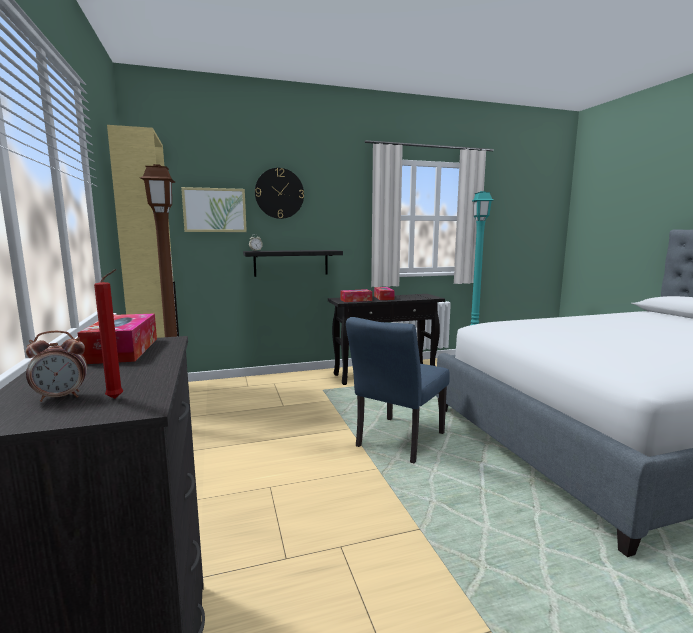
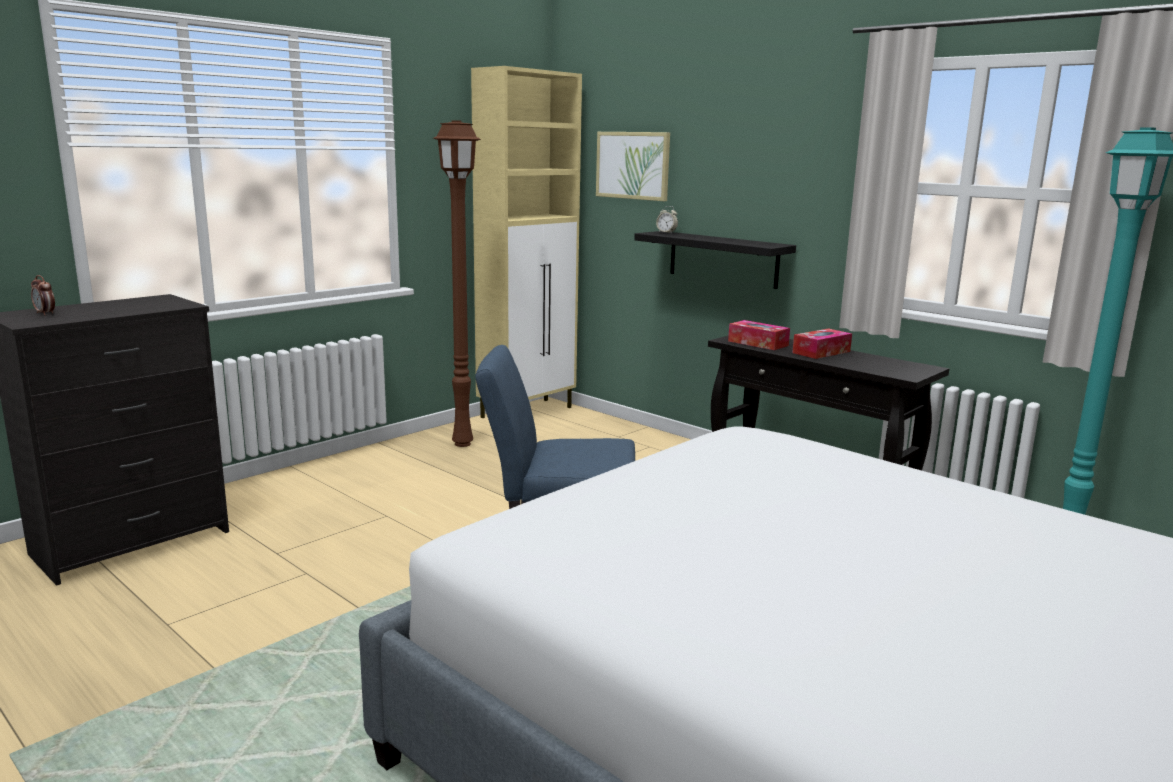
camera: 60 degrees right, 5 degrees up
(117, 398) = (42, 320): red candle -> none
(123, 350) = (153, 304): tissue box -> none
(279, 193) = (716, 138): wall clock -> none

